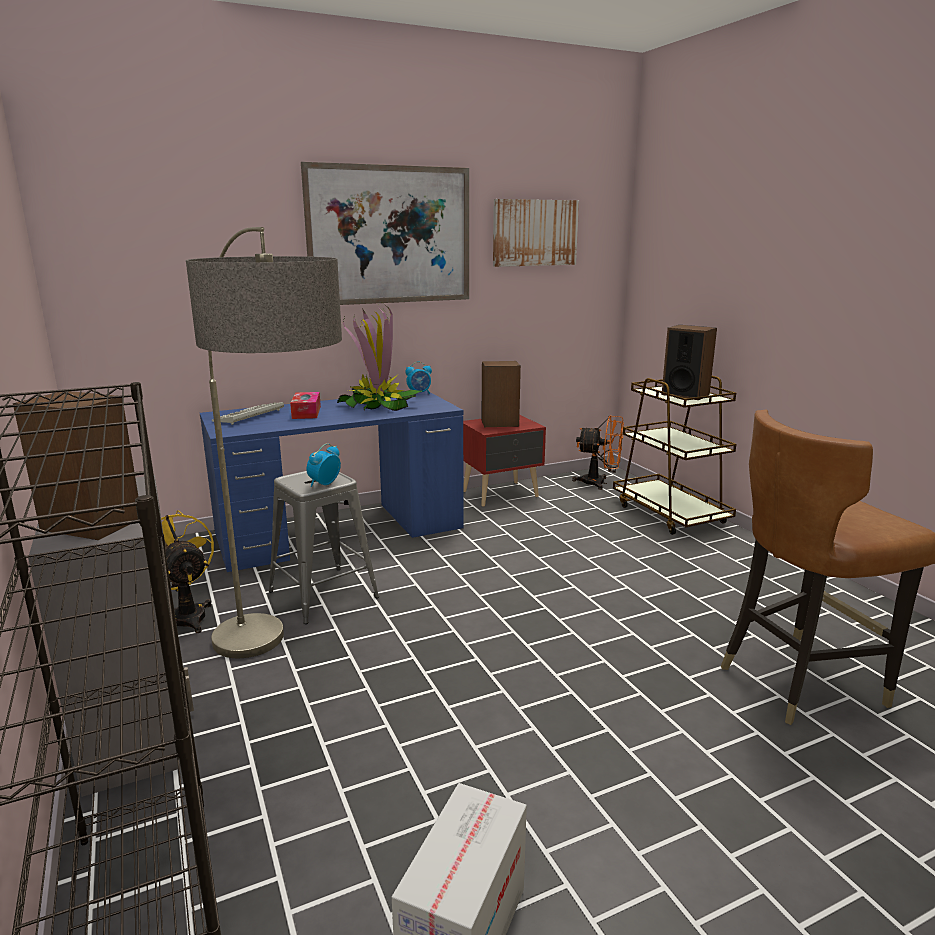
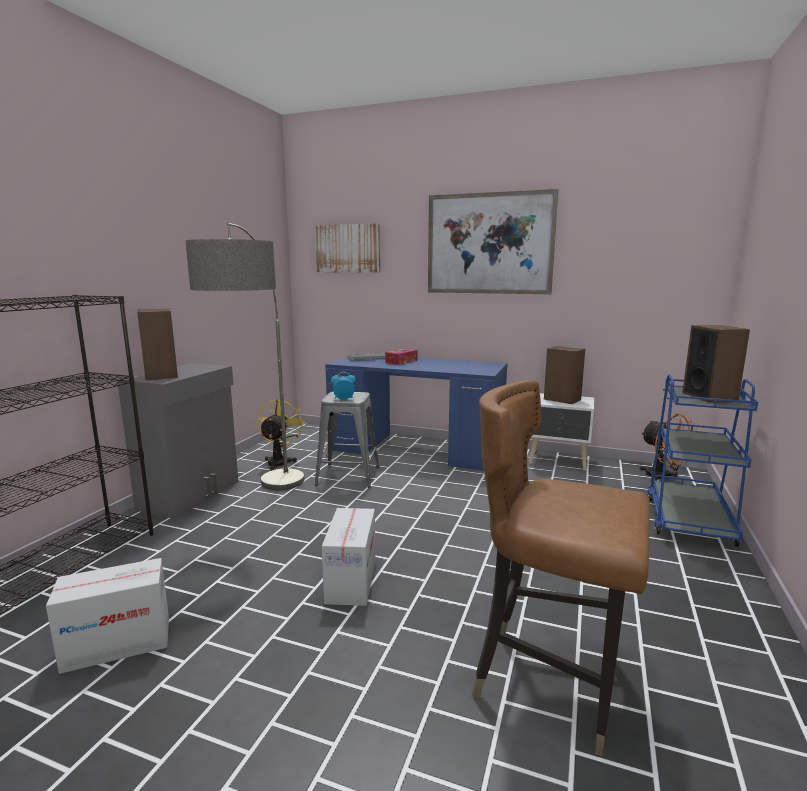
camera: 45 degrees right, 5 degrees down
(378, 405) = (450, 365): potted plant -> none
(419, 393) = (495, 363): alarm clock -> none
(502, 494) = (559, 461): red nightstand -> white nightstand
(535, 233) = (622, 240): picture -> picture (348, 248)
(552, 700) = (351, 581): none -> cardboard box
(670, 514) = (689, 519): brown cart -> blue cart

